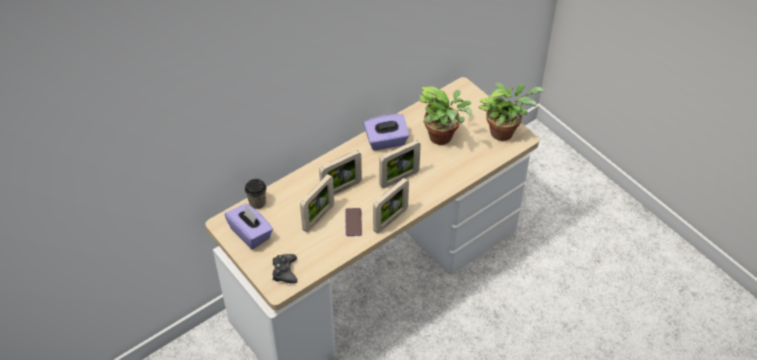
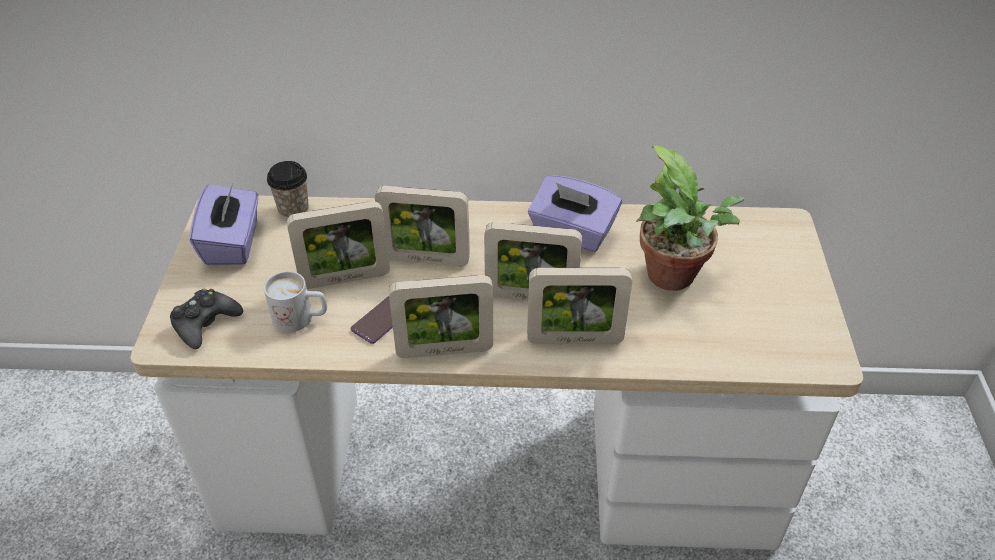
camera: 40 degrees right, 5 degrees down
(321, 244) = (301, 319): none -> white mug
(432, 185) = (574, 340): none -> picture frame
(504, 131) = (800, 330): potted plant -> none

